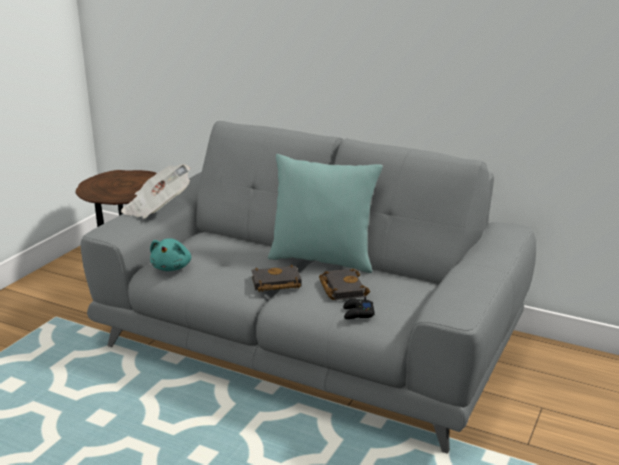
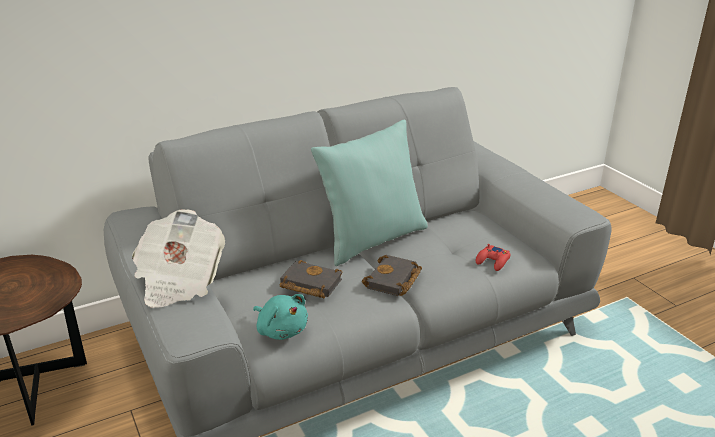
camera: 55 degrees left, 5 degrees up
(341, 288) = (438, 251): black book -> black book (309, 284)
(358, 313) = (493, 261): black game controller -> red game controller

